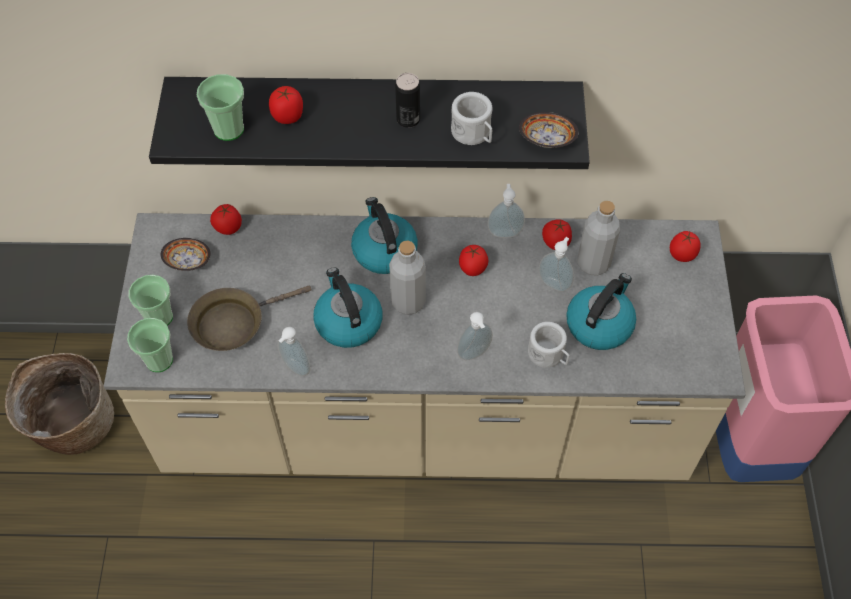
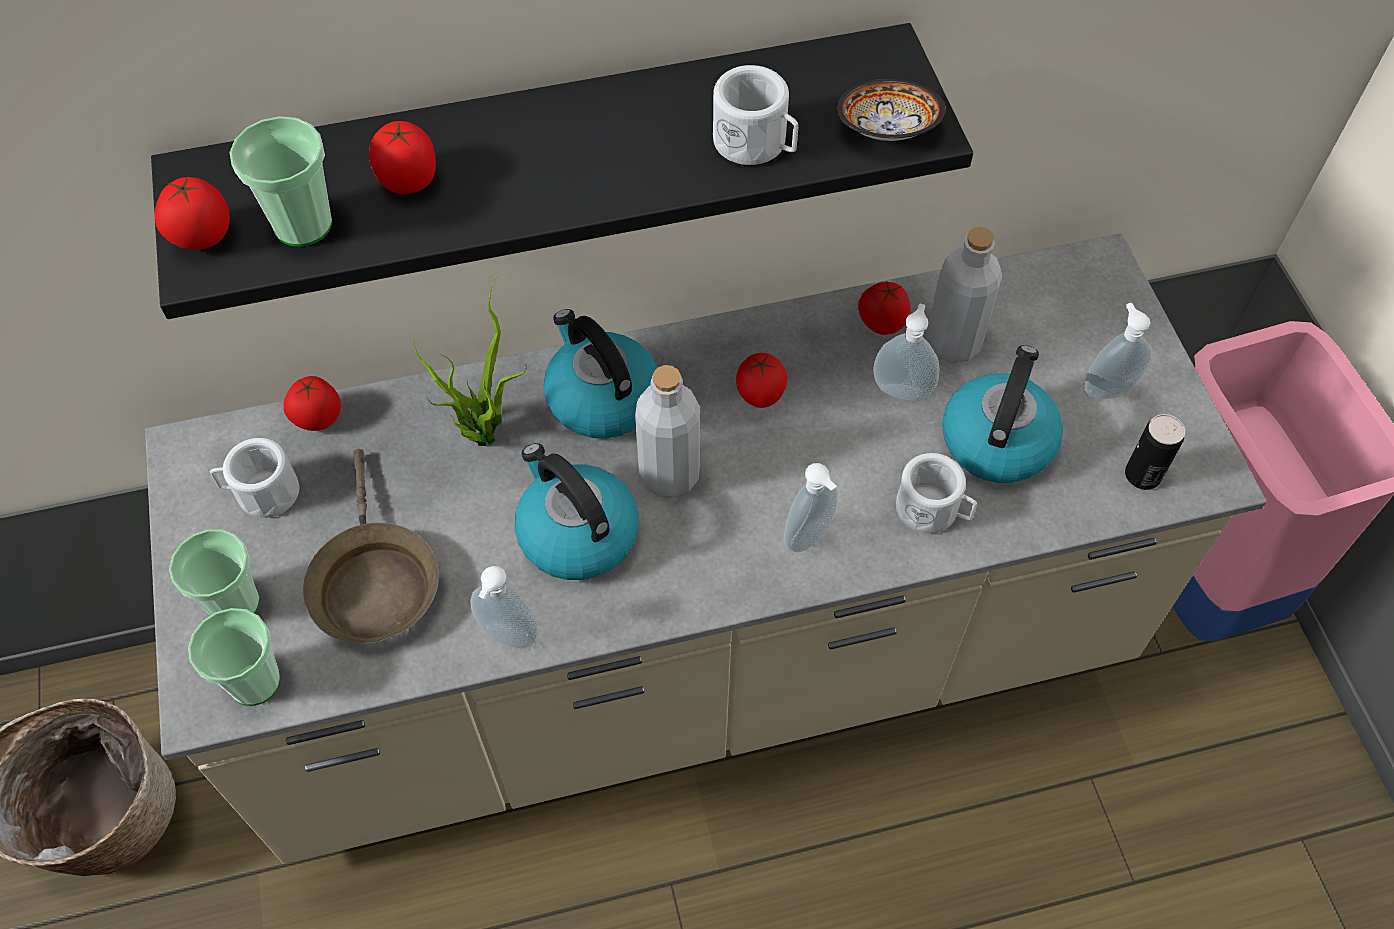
camera: 15 degrees left, 0 degrees up
(188, 261) = (261, 493): bowl -> white mug
(233, 323) = (374, 582): brown frying pan -> brown frying pan turned 60 degrees counterclockwise
(313, 254) = (481, 430): none -> potted plant
(408, 119) = (631, 143): can -> can (1142, 475)
(504, 232) = (793, 323): soap dispenser -> soap dispenser (1107, 388)
(681, 255) = (1086, 300): tomato -> tomato (202, 238)

